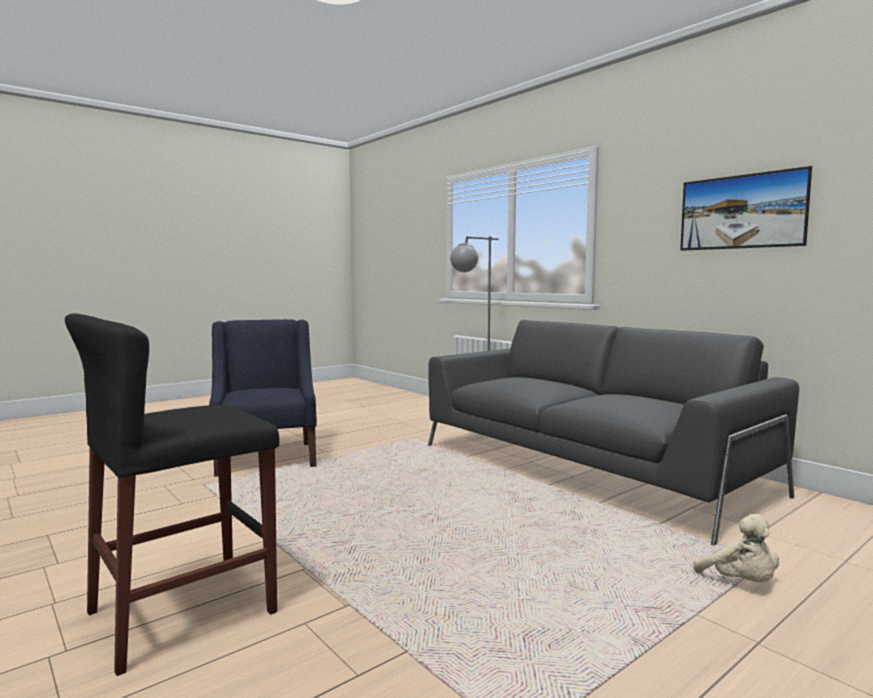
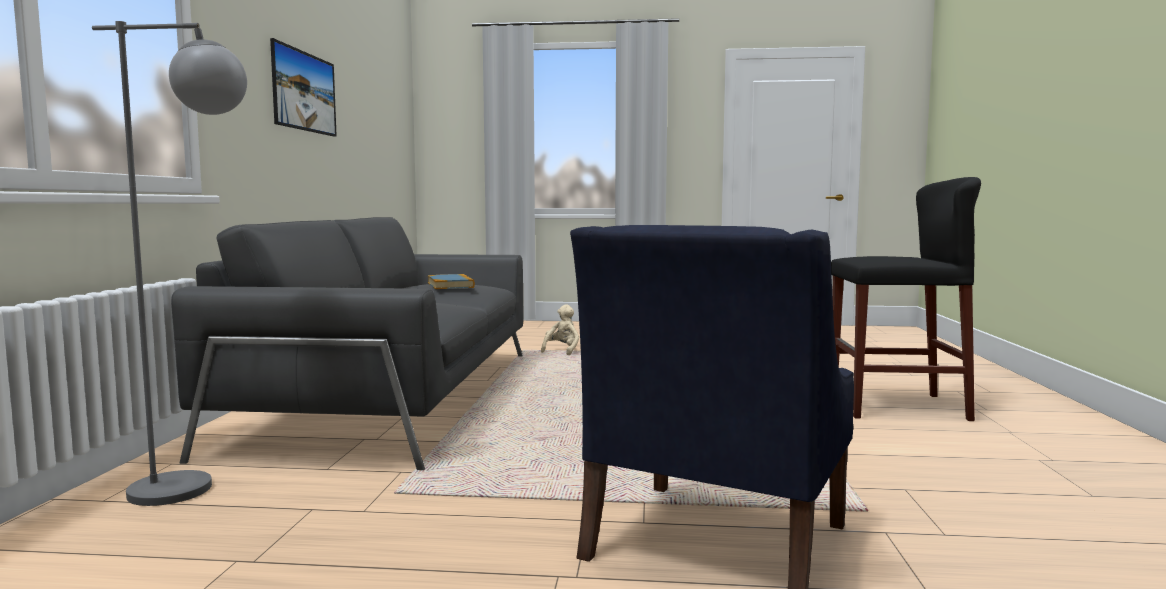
camera: 135 degrees left, 0 degrees up
(618, 398) = (450, 285): none -> book

